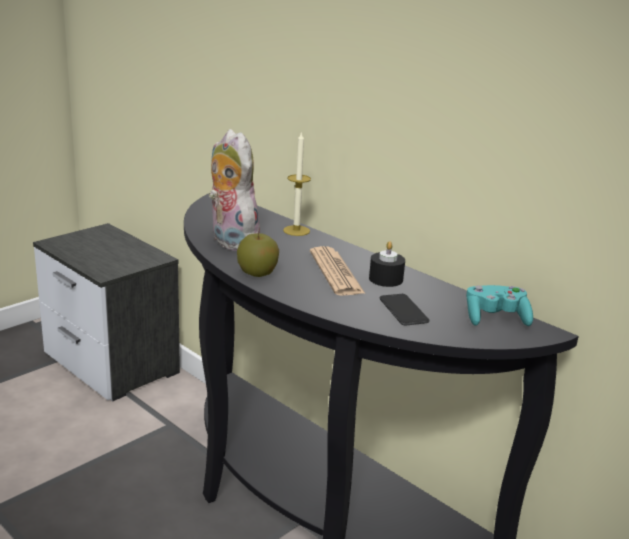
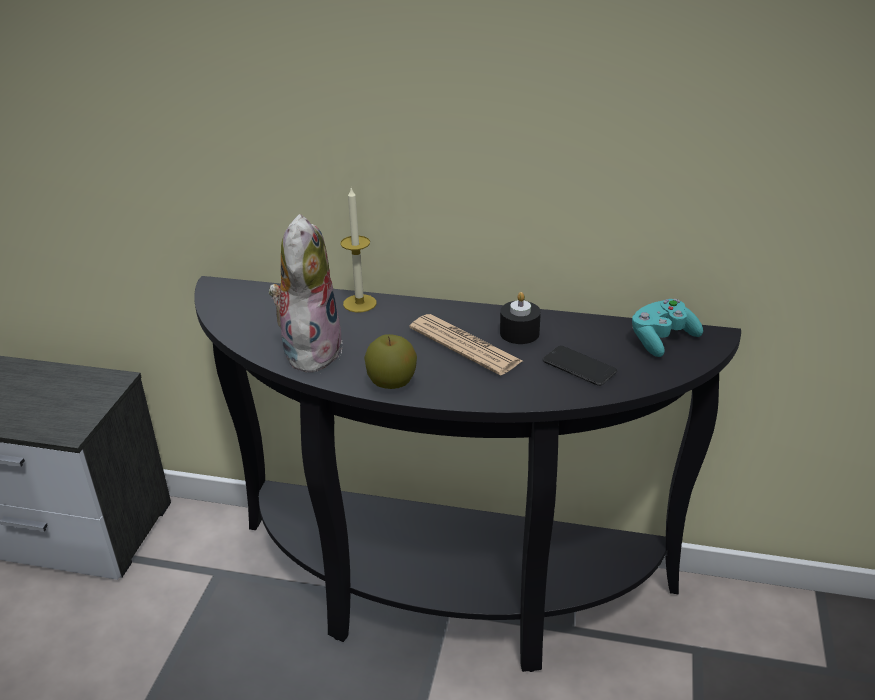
camera: 30 degrees left, 10 degrees up
(230, 242) = (309, 349): plush toy -> plush toy turned 75 degrees clockwise

